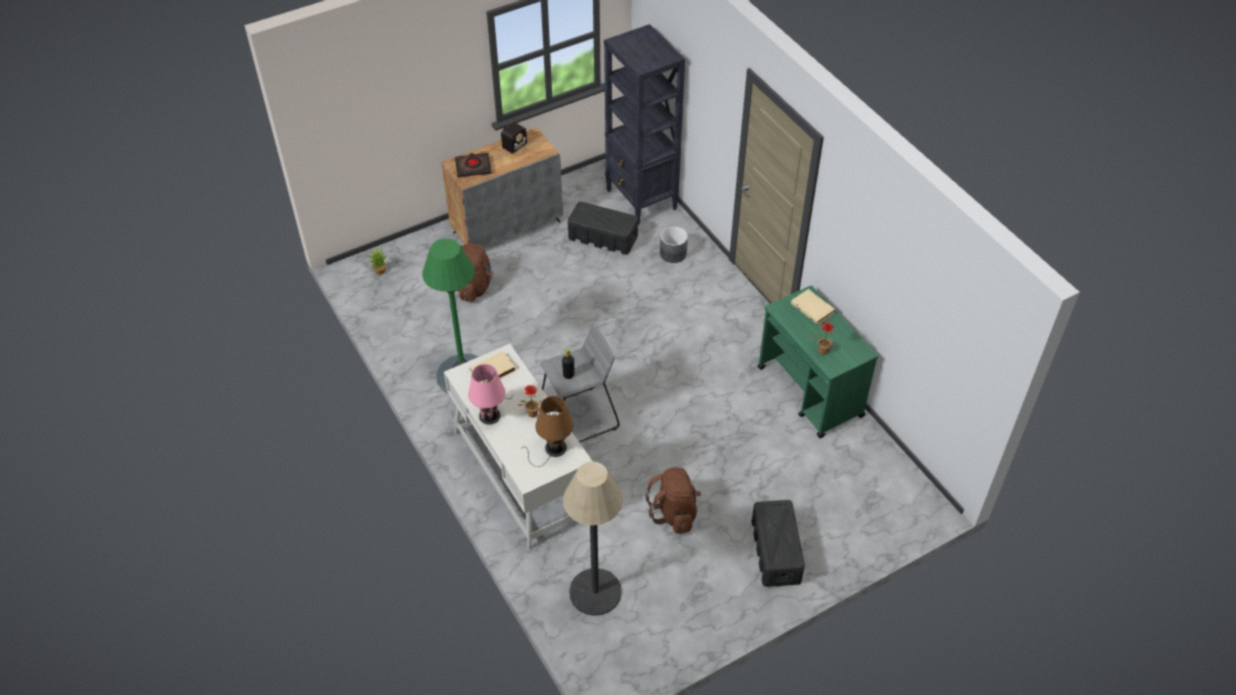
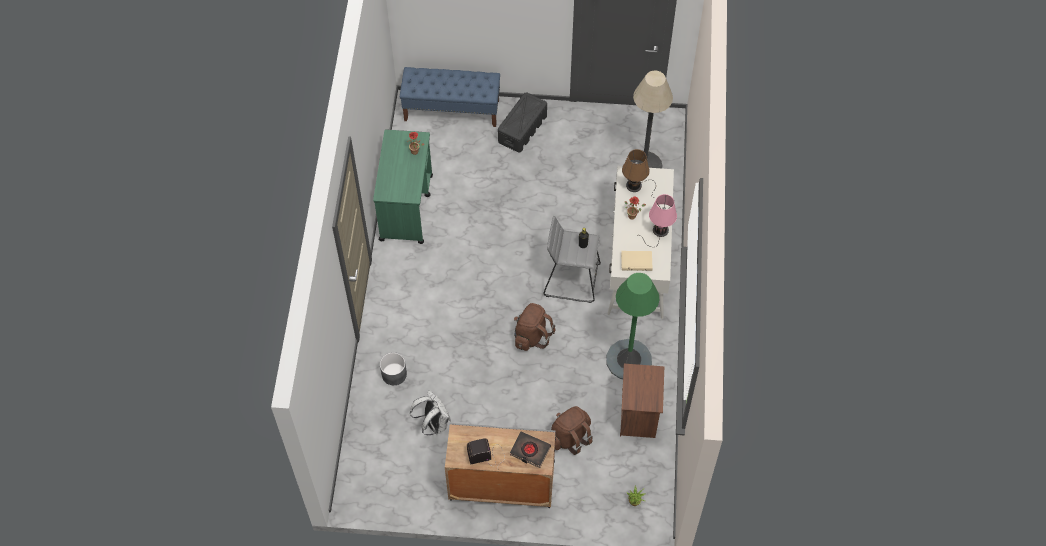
camera: 145 degrees left, 10 degrees up
(419, 334) = (639, 417): none -> brown nightstand
(603, 238) = (433, 424): black storage box -> white backpack
(641, 200) = (371, 444): black bookcase -> none
(674, 513) = (561, 183): brown backpack -> brown backpack (531, 336)
(813, 308) = (390, 183): beige book -> none
(875, 525) = (452, 110): none -> blue bench

